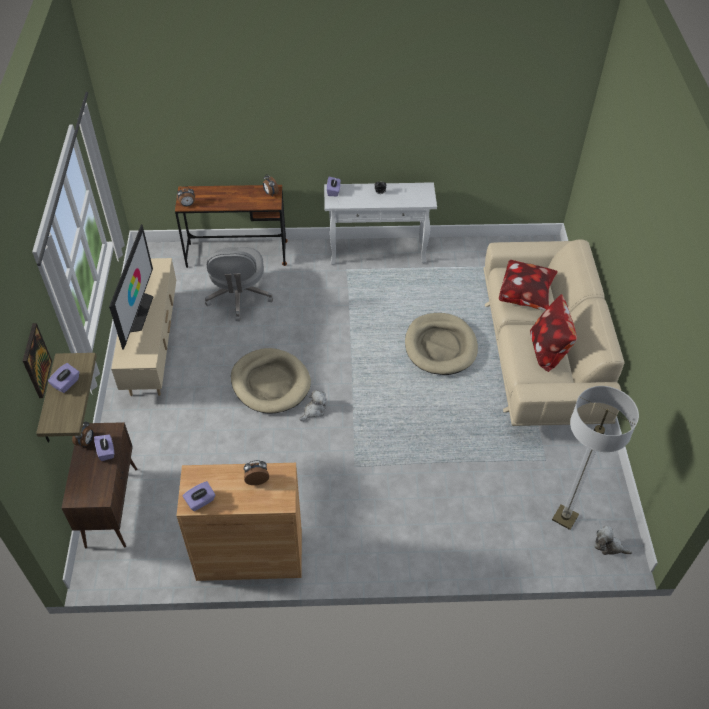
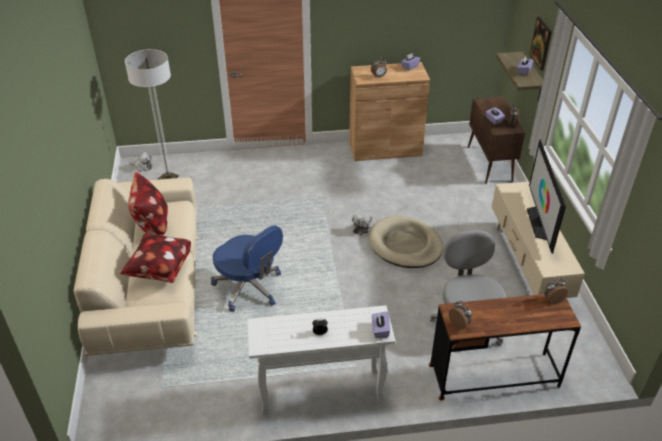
camera: 175 degrees right, 10 degrees down
(440, 346) = (249, 287): beige dog bed -> blue office chair

